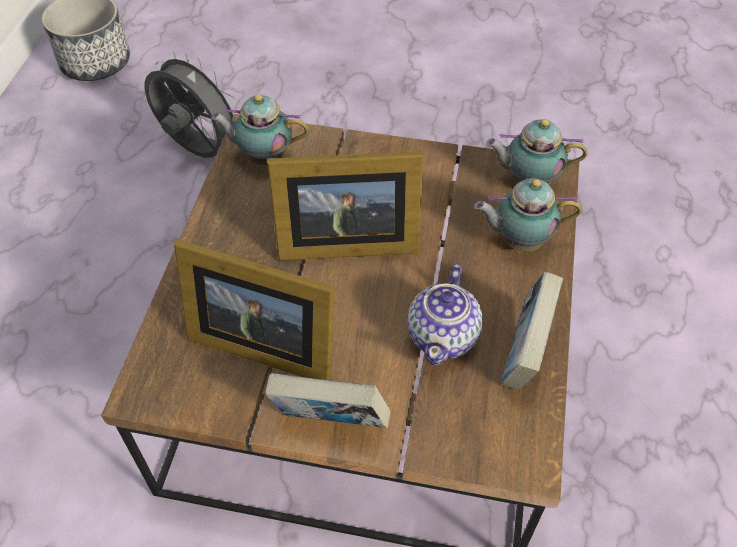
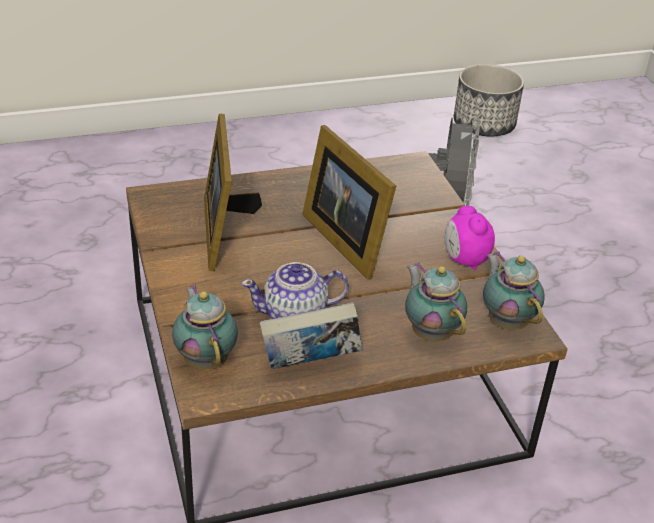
camera: 60 degrees right, 15 degrees down
(263, 157) = (395, 177): teapot -> teapot (206, 359)
(330, 423) = (179, 281): book -> none
(428, 169) = (464, 260): none -> alarm clock

